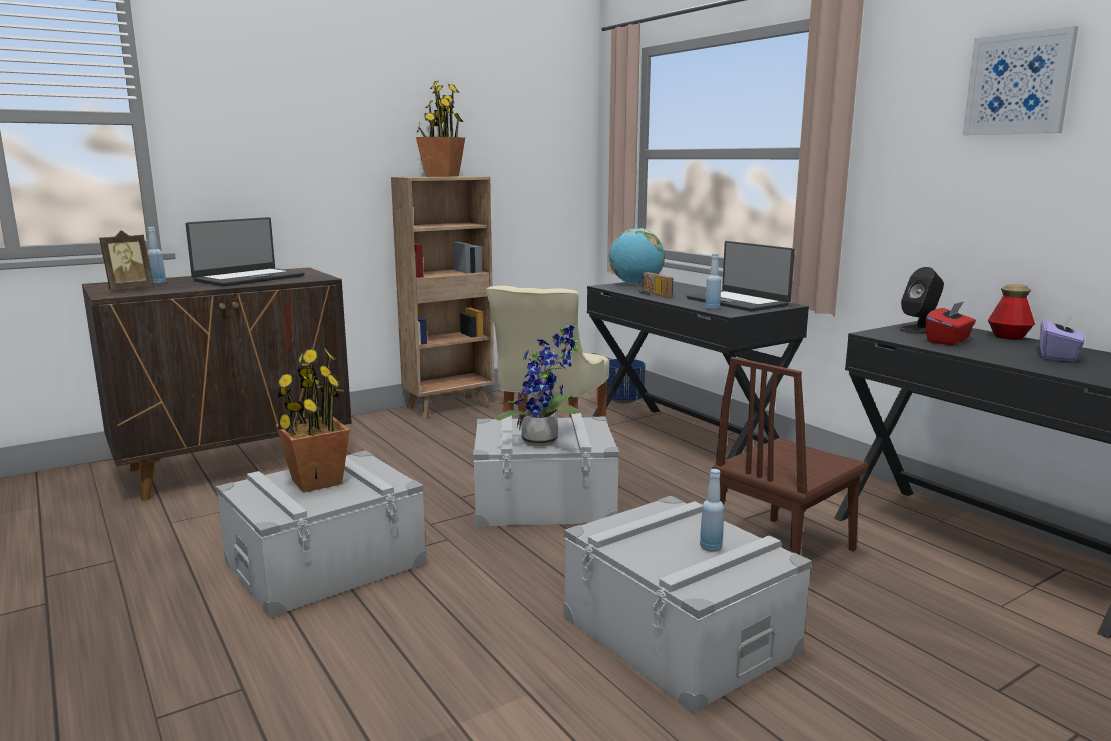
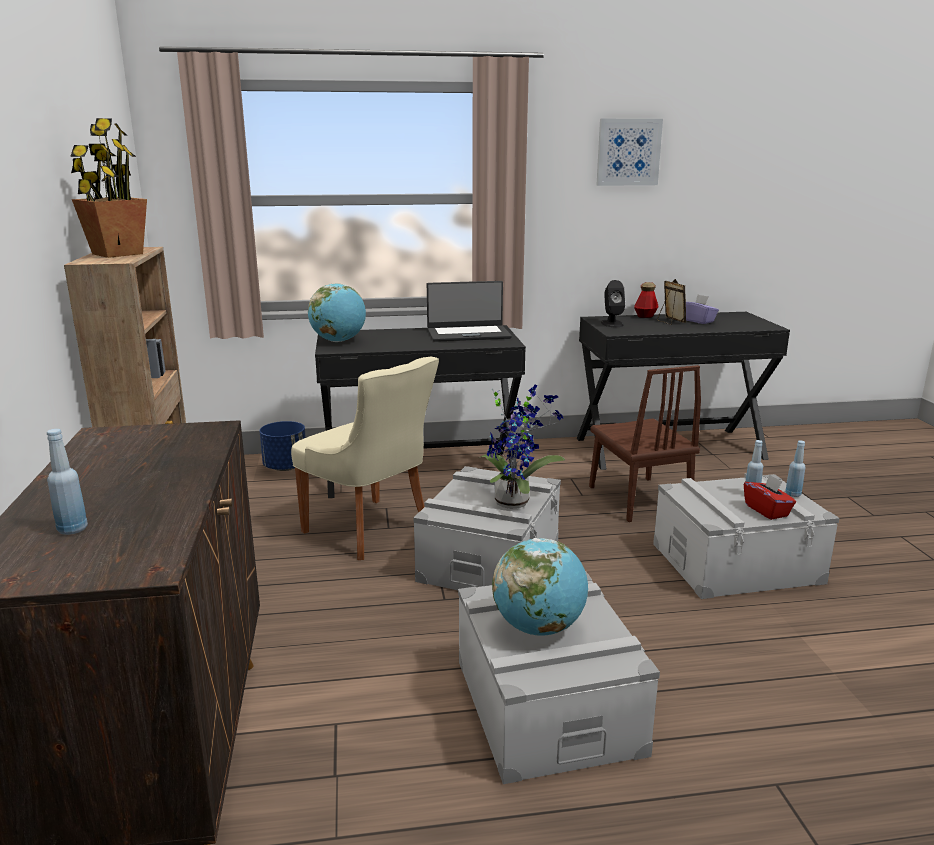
camera: 65 degrees left, 5 degrees up
(128, 289) = (99, 553): picture frame -> picture frame (670, 322)
(248, 278) = (137, 466): laptop -> none
(316, 482) = (539, 627): potted plant -> globe
(652, 294) = (399, 345): radio -> none
(712, 309) = (487, 344): blue bottle -> blue bottle (793, 494)
(948, 341) = (647, 326): red tissue box -> red tissue box (767, 510)

